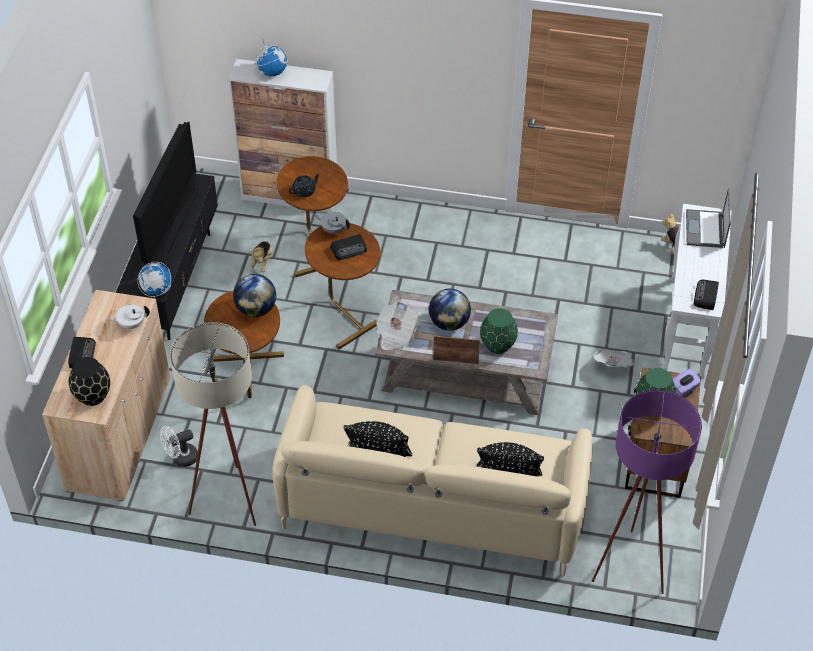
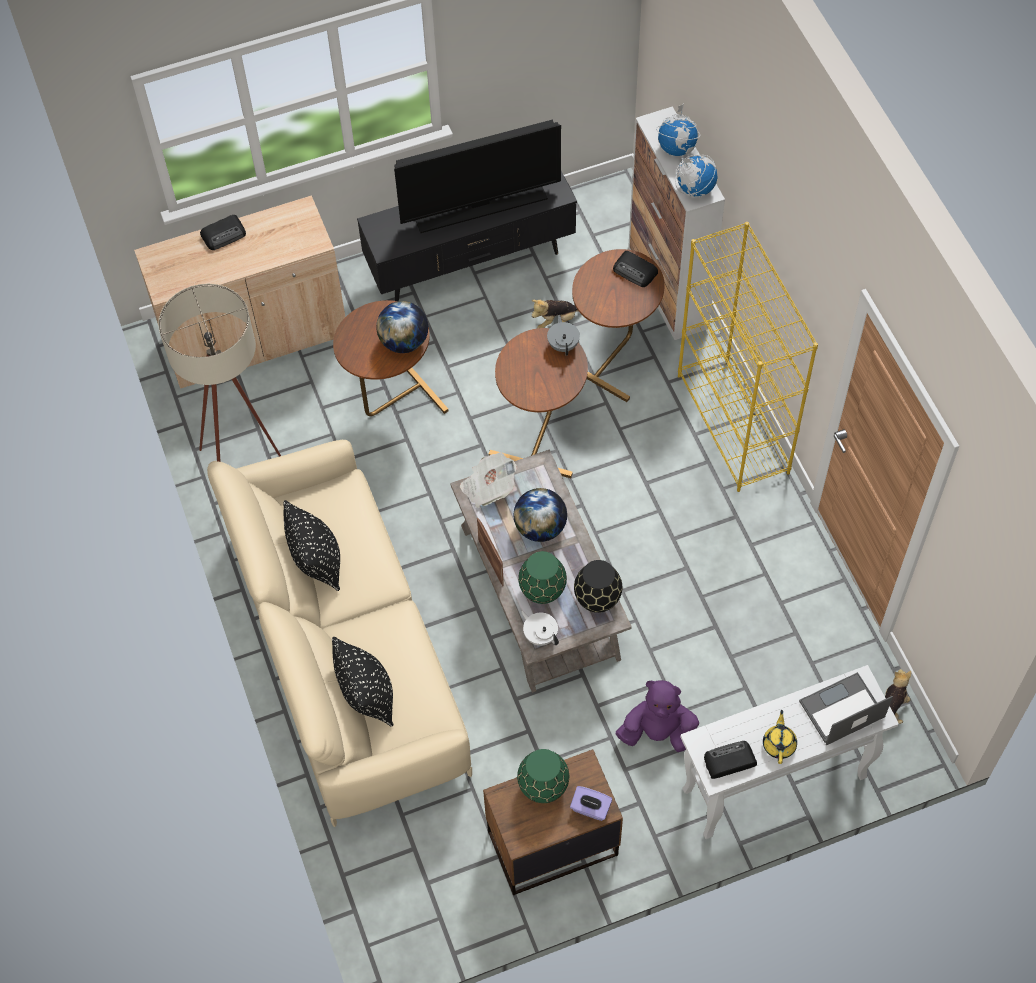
camera: 60 degrees right, 10 degrees up
(92, 396) = (180, 274): black vase -> black vase (596, 599)
(131, 324) = (287, 249): white teapot -> white teapot (540, 635)
(156, 290) = (386, 248): globe -> globe (695, 189)
(181, 458) = (259, 404): white fan -> none
(304, 191) = (599, 288): black teapot -> none
(349, 249) = (546, 374): radio -> radio (635, 271)
(419, 216) = (733, 424): none -> yellow bookcase
(613, 365) = (658, 732): newspaper -> purple plush toy
(630, 560) = (394, 883): purple floor lamp -> none
(709, 268) = (779, 744): none -> yellow teapot

